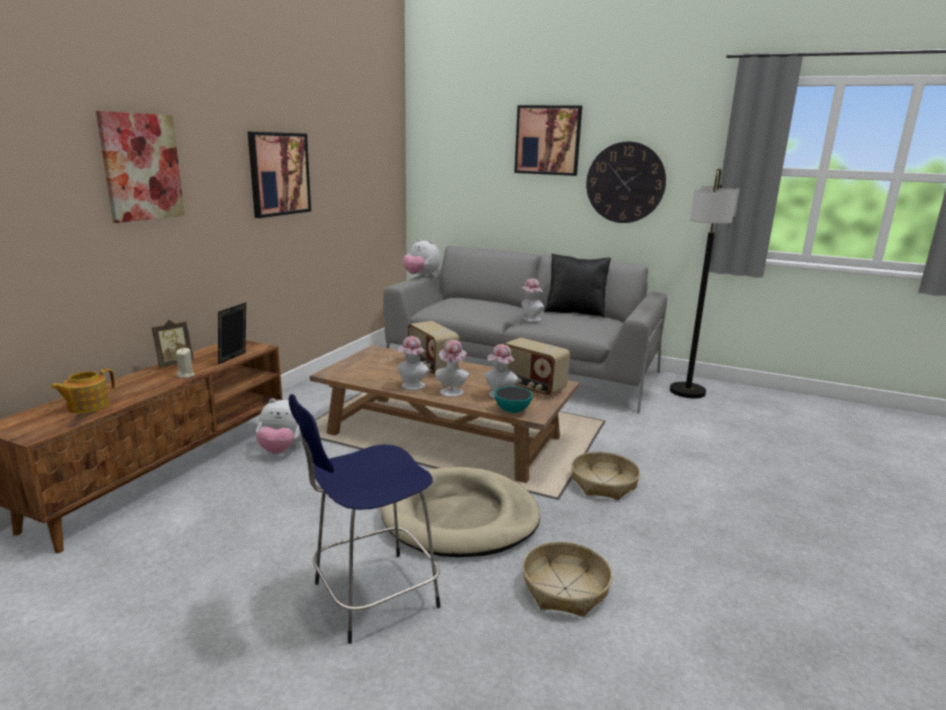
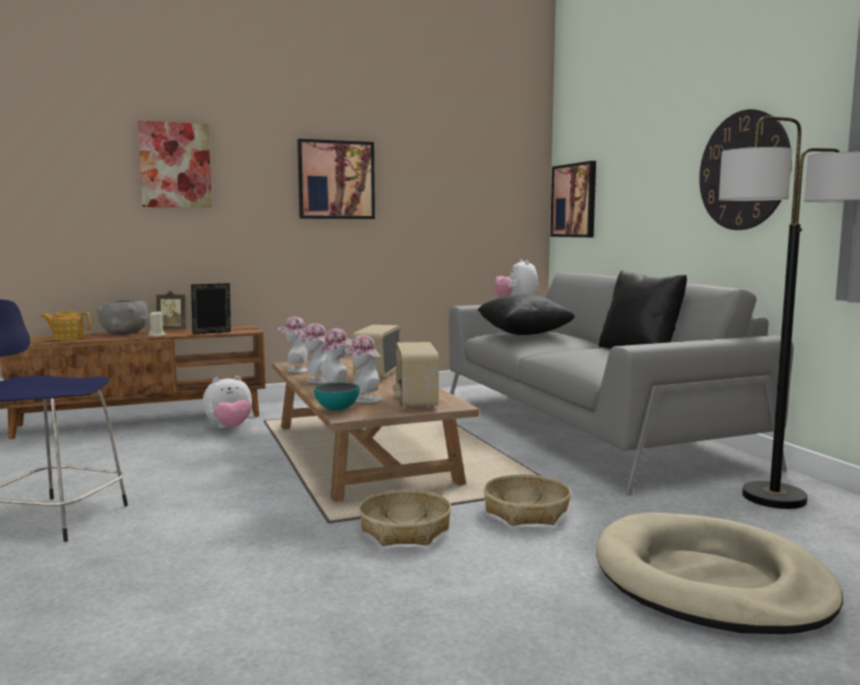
camera: 45 degrees right, 10 degrees down
(132, 381) = (124, 333): none -> grey bowl
(283, 450) = (230, 428): plush toy -> plush toy turned 75 degrees counterclockwise
(459, 517) = (222, 503): beige dog bed -> beige dog bed (710, 581)
(467, 306) = (524, 334): none -> black pillow
(530, 319) = (555, 349): hat -> hat (296, 370)
(548, 140) = (664, 127): picture -> picture (574, 200)
(564, 588) = (158, 575): basket -> basket (526, 511)

